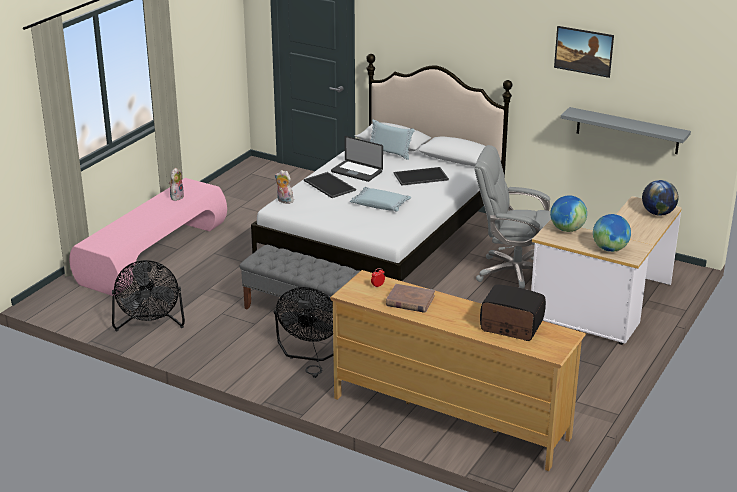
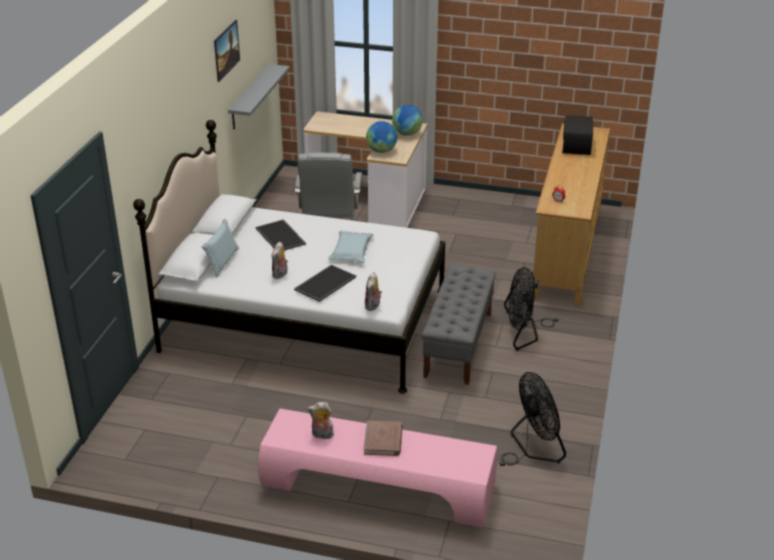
camera: 105 degrees left, 5 degrees up
(356, 172) = (280, 275): laptop -> plush toy
(410, 301) = (571, 185): brown book -> brown book (383, 440)
(658, 213) = (333, 119): globe -> none

